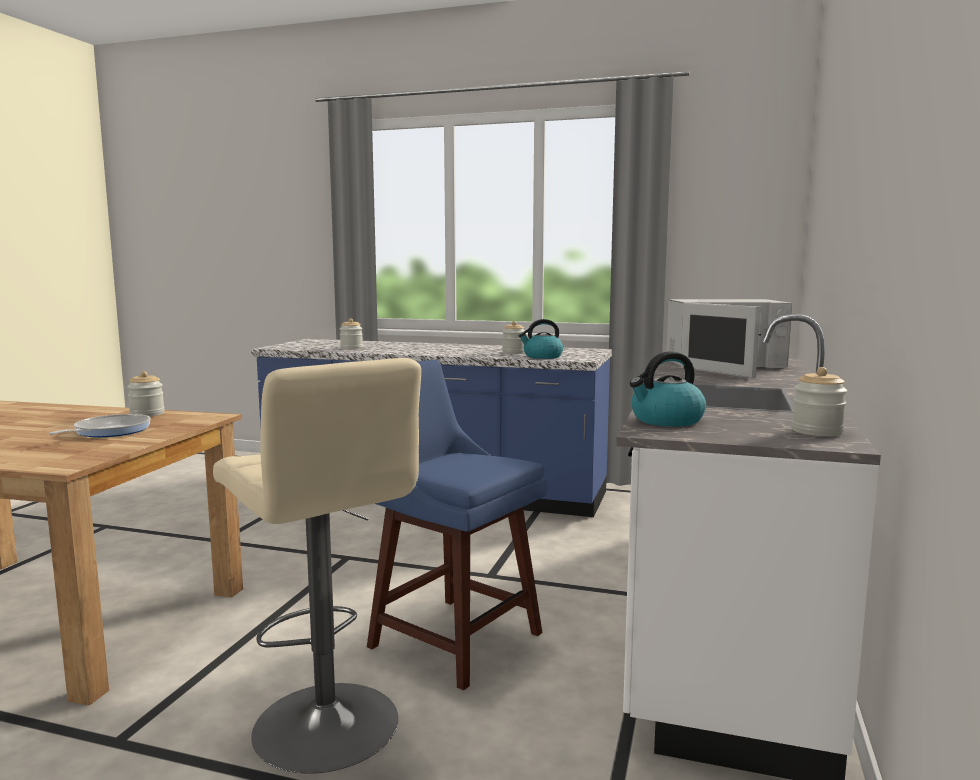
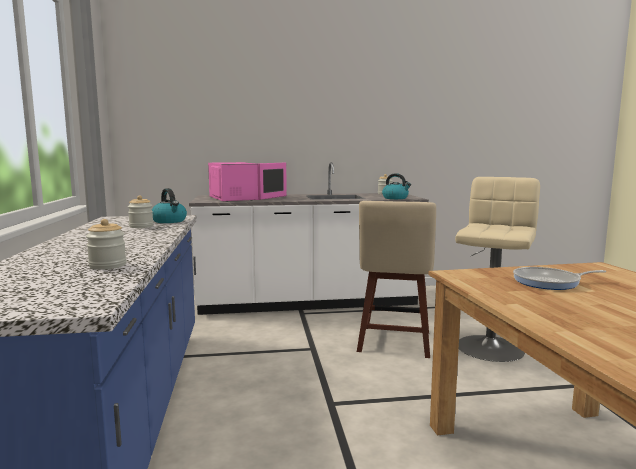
camera: 115 degrees left, 0 degrees up
(147, 414) = (494, 292): jar -> none
(450, 636) = (393, 343): blue stool -> beige stool
(722, 364) = (237, 198): white microwave -> pink microwave

